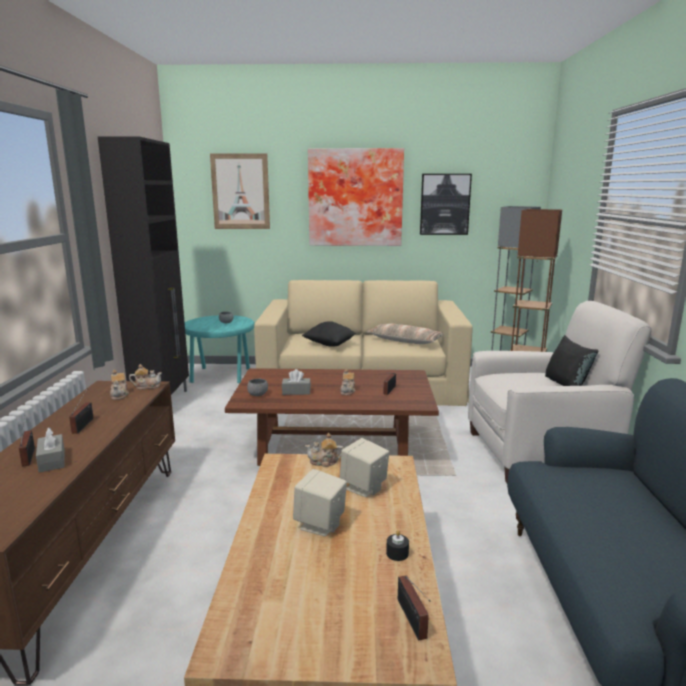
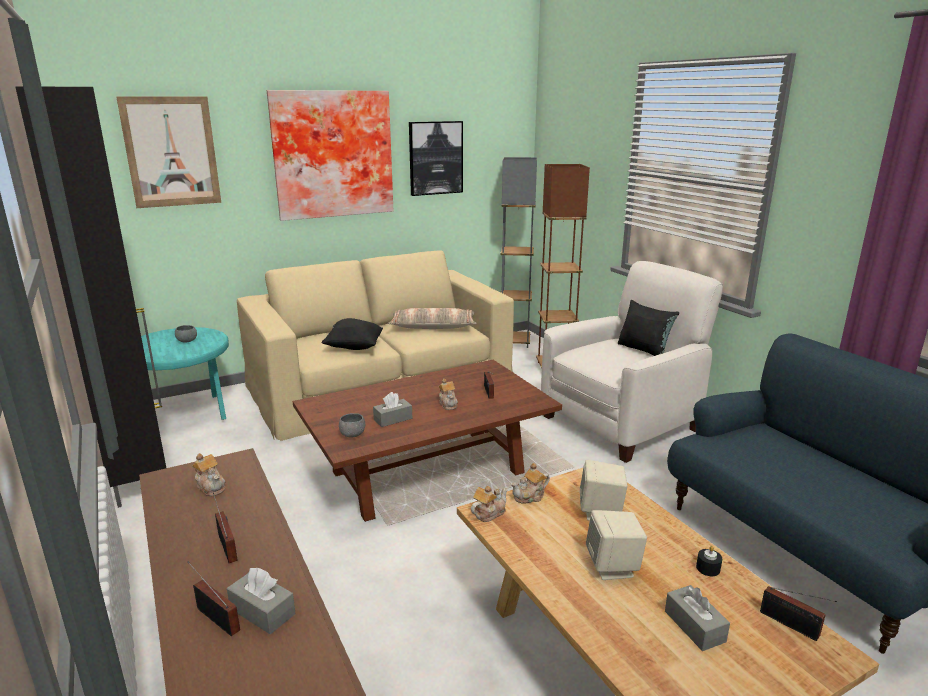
camera: 30 degrees left, 5 degrees up
(147, 386) = (232, 463): teapot -> teapot (488, 513)
(326, 585) = (694, 626): none -> grey tissue box

